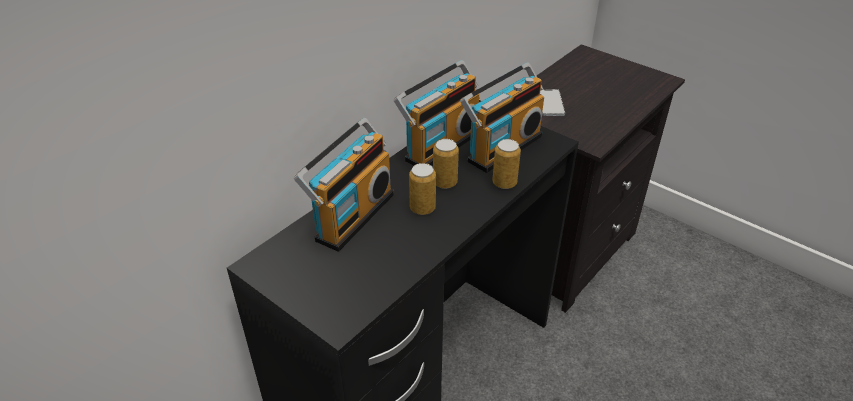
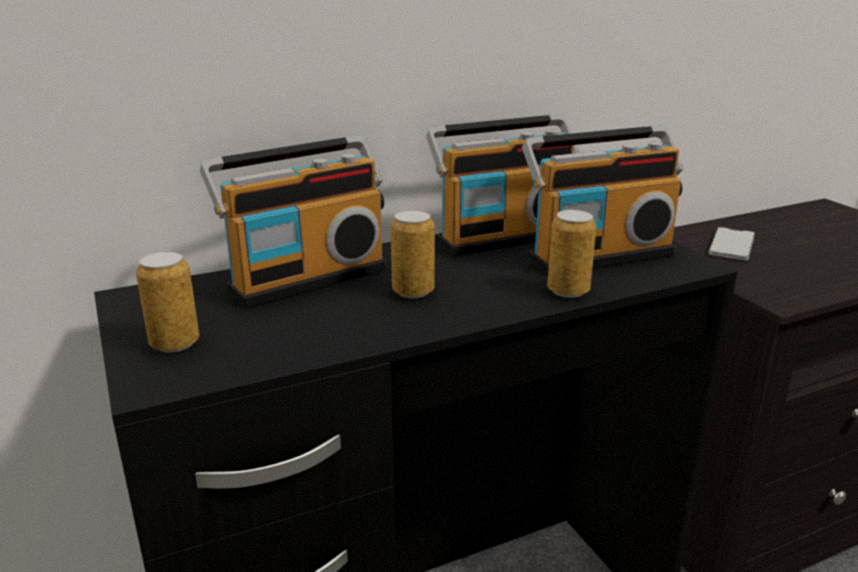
camera: 25 degrees right, 15 degrees down
(445, 183) = (473, 273): can -> can (175, 343)

